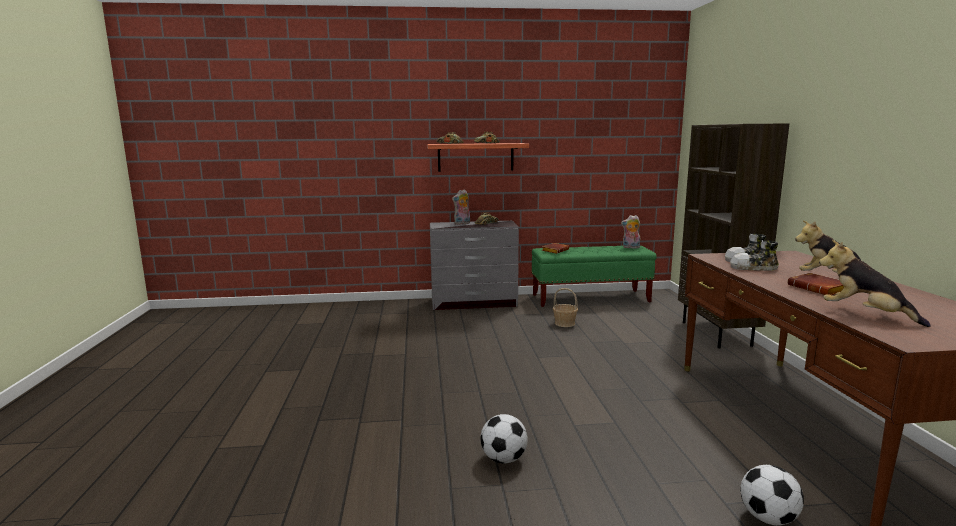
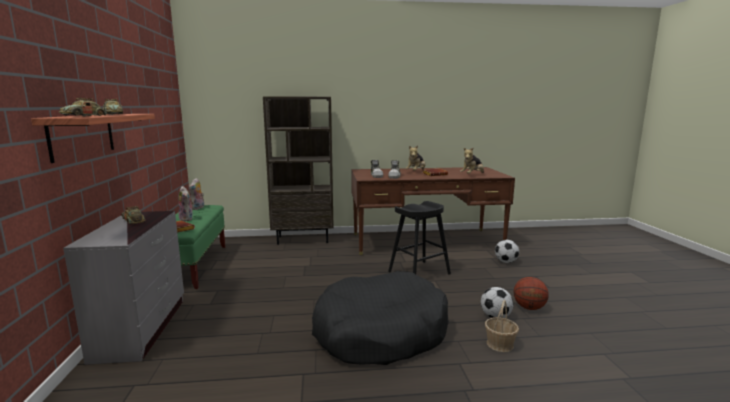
camera: 90 degrees left, 0 degrees up
(462, 223) = (114, 230): plush toy -> plush toy (187, 219)
(464, 382) = (380, 332): none -> black dog bed
(537, 498) = (529, 308): none -> basketball
(565, 323) = (254, 282): basket -> basket (500, 344)
(639, 411) = (419, 273): none -> black stool

